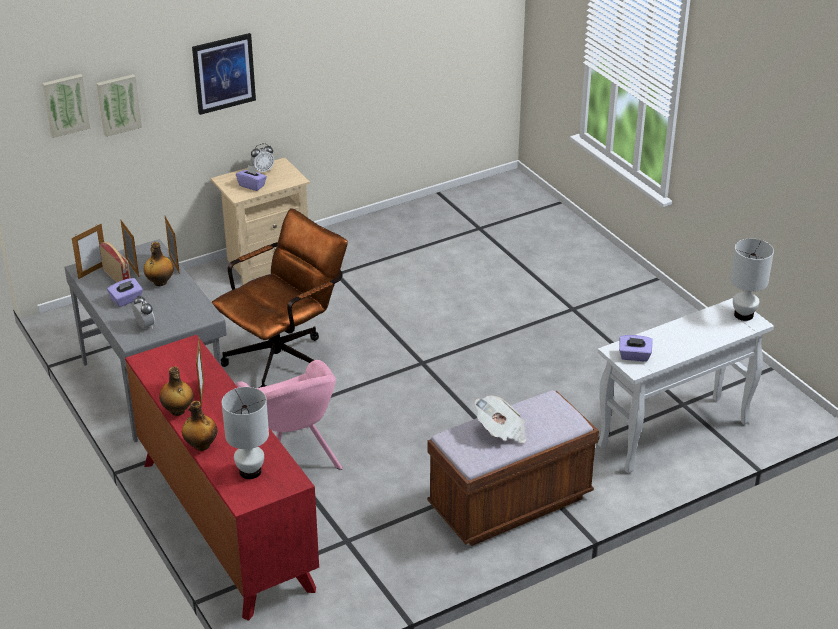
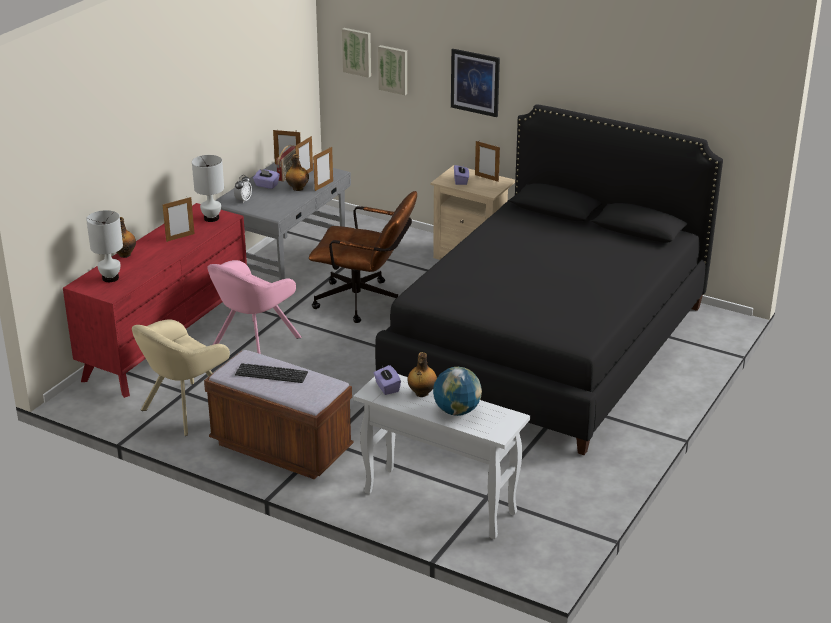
camera: 60 degrees right, 5 degrees down
(177, 411) = (154, 236): bottle -> bottle (421, 393)
(263, 170) = (486, 178): alarm clock -> picture frame
(382, 551) = (185, 410): none -> beige armchair
(471, 281) = (548, 346): none -> black bed
(501, 431) = (271, 374): newspaper -> keyboard
(702, 331) = (457, 411): none -> globe
(744, 315) = (504, 426): white table lamp -> white table lamp (211, 218)

